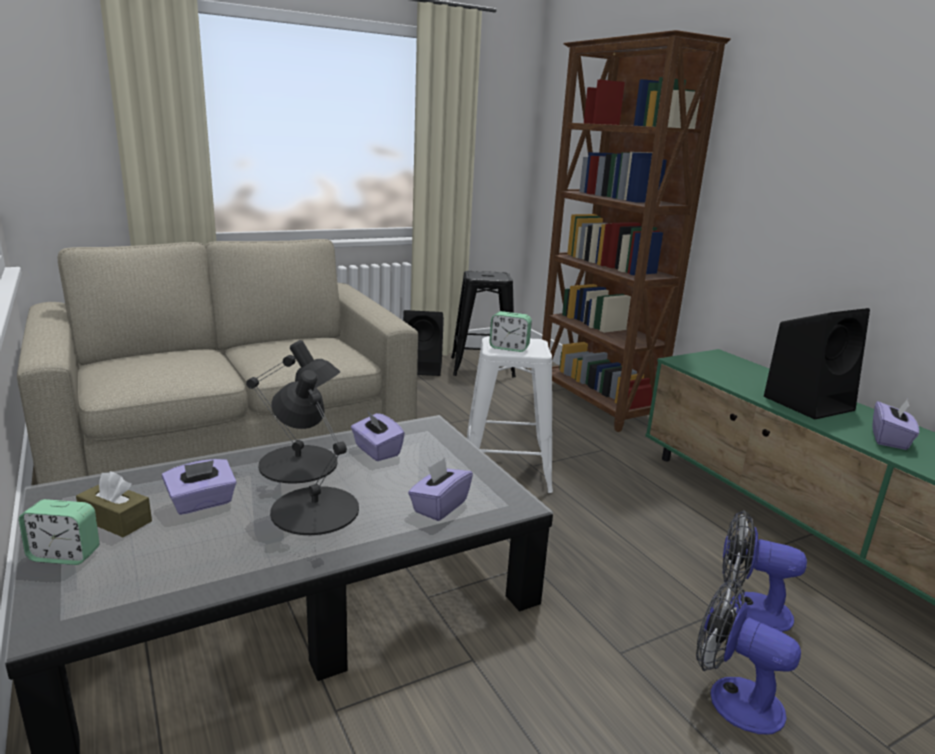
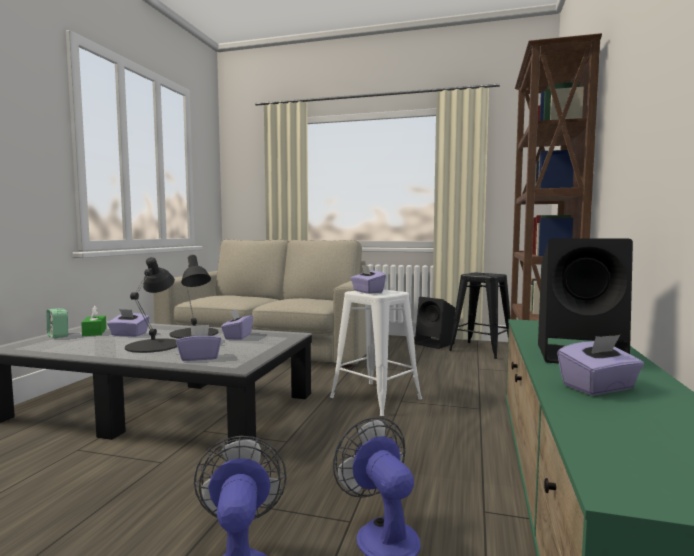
camera: 45 degrees right, 15 degrees down
(116, 520) = (94, 332): brown tissue box -> green tissue box
(509, 348) = (367, 292): alarm clock -> purple tissue box

